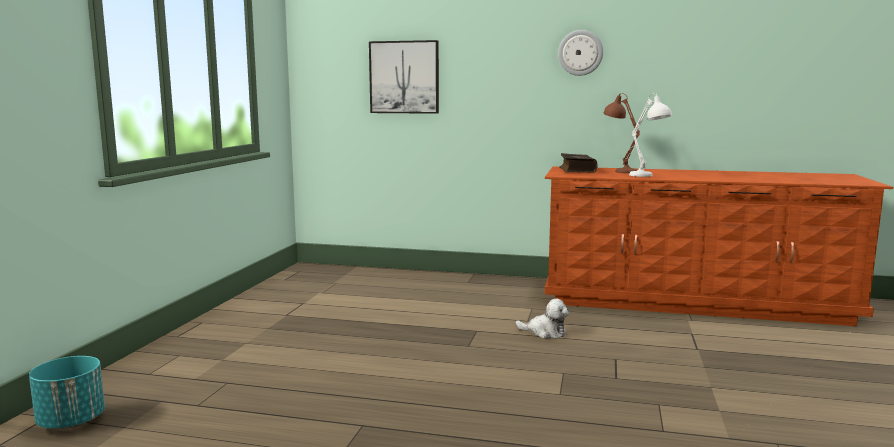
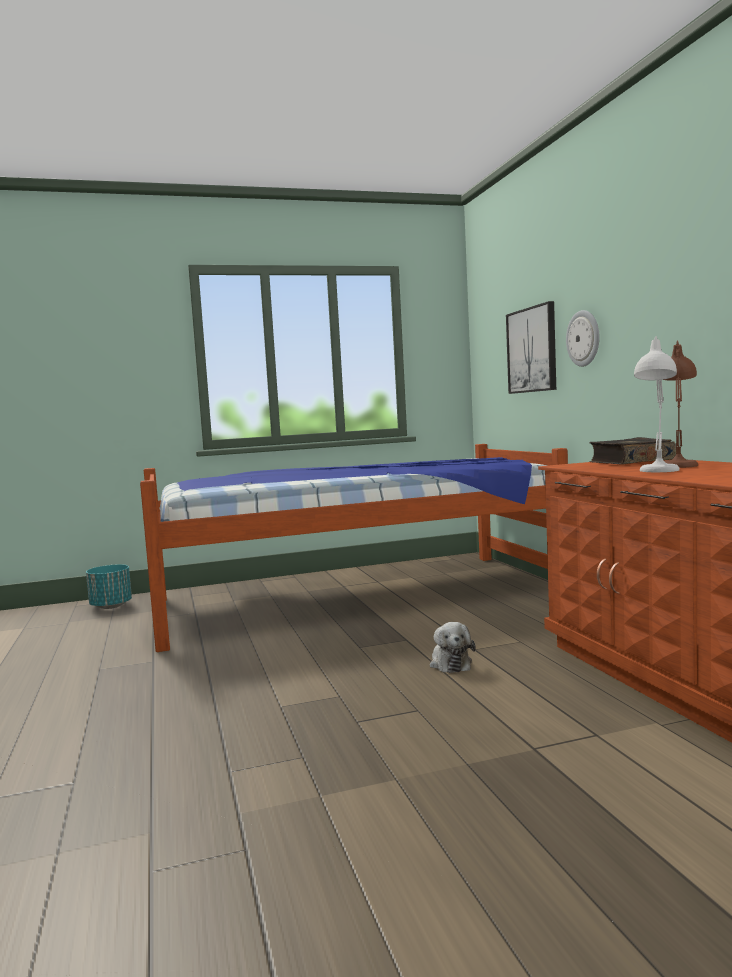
camera: 60 degrees right, 5 degrees down
(326, 318) = (353, 595): none -> bed
(580, 53) = (677, 285): wall clock -> wall clock (584, 338)

